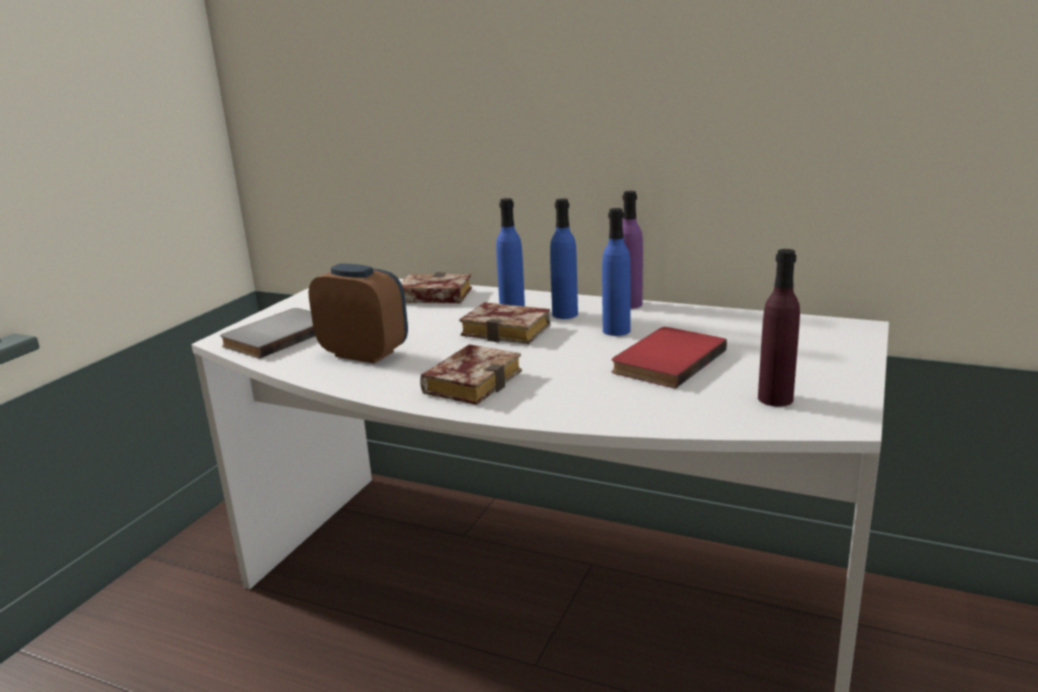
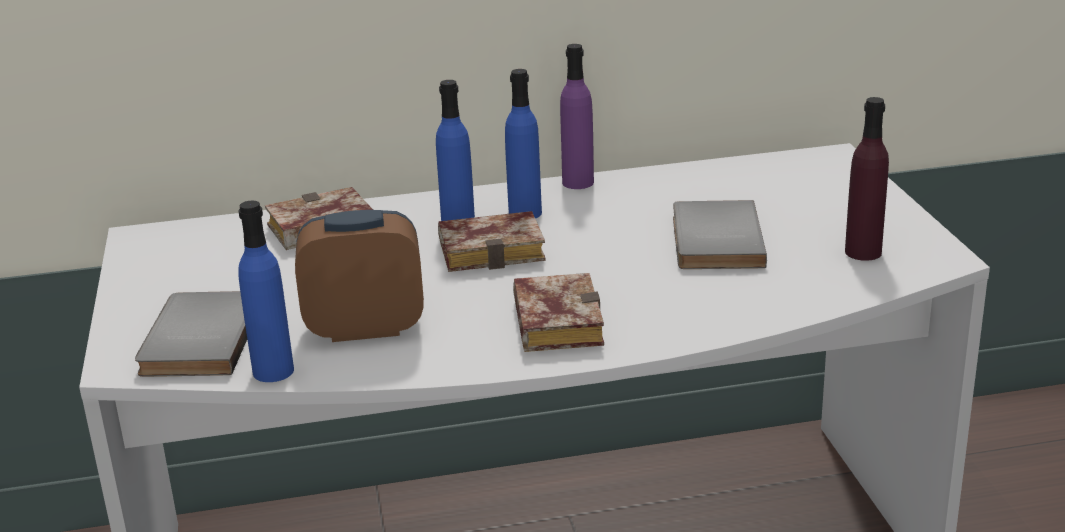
camera: 35 degrees left, 5 degrees up
(616, 331) = (613, 219): blue bottle -> blue bottle (273, 371)
(665, 360) = (712, 240): red book -> grey book

